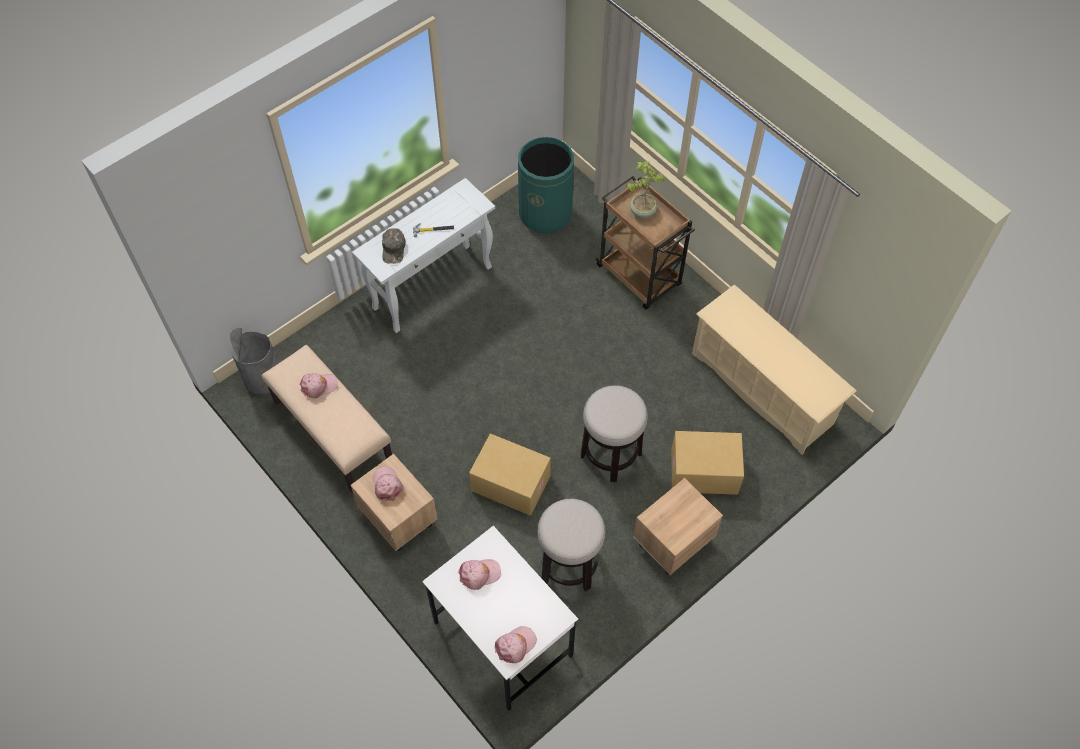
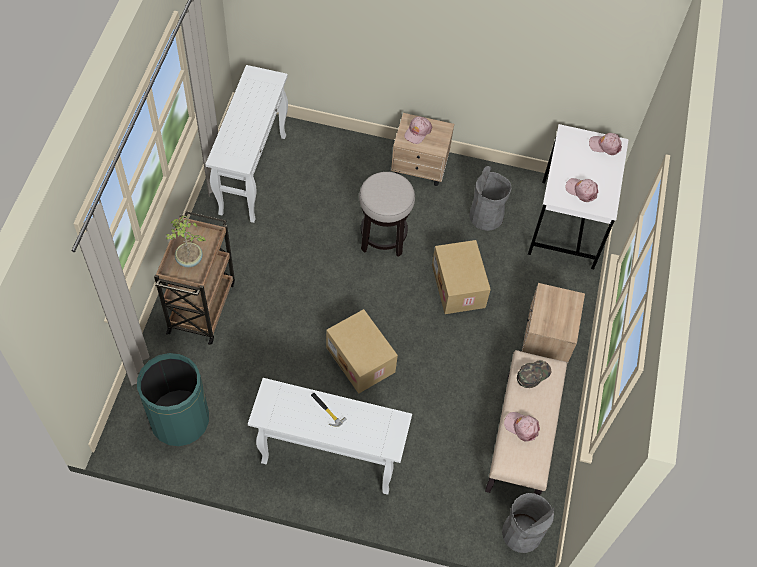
camera: 130 degrees left, 0 degrees up
(387, 485) = (555, 318): pink cap -> pink cap (417, 132)
(394, 249) = (371, 427): green cap -> green cap (533, 374)
(569, 565) = (486, 216): stool -> grey trash can
(703, 473) = (352, 176): cardboard box -> cardboard box (361, 359)
(762, 389) = (253, 173): beige shoe rack -> white console table

